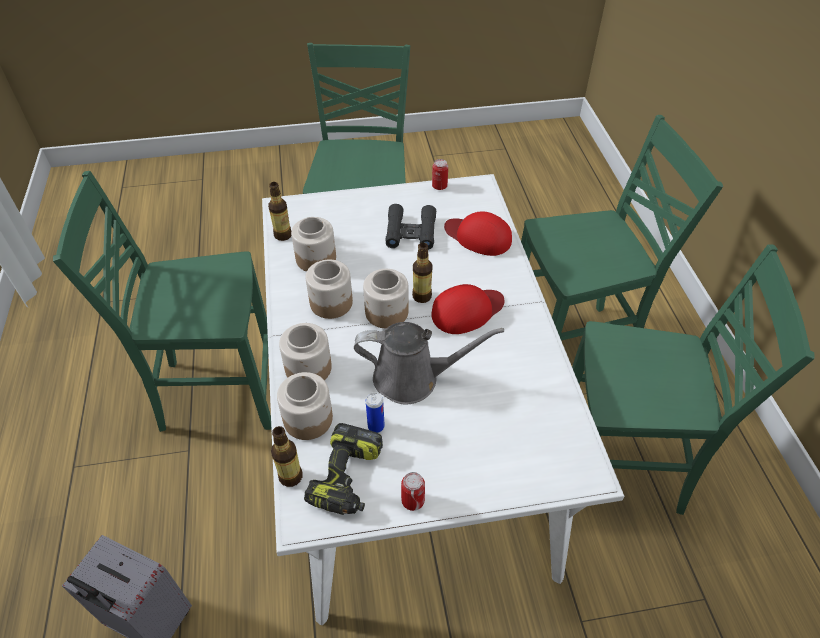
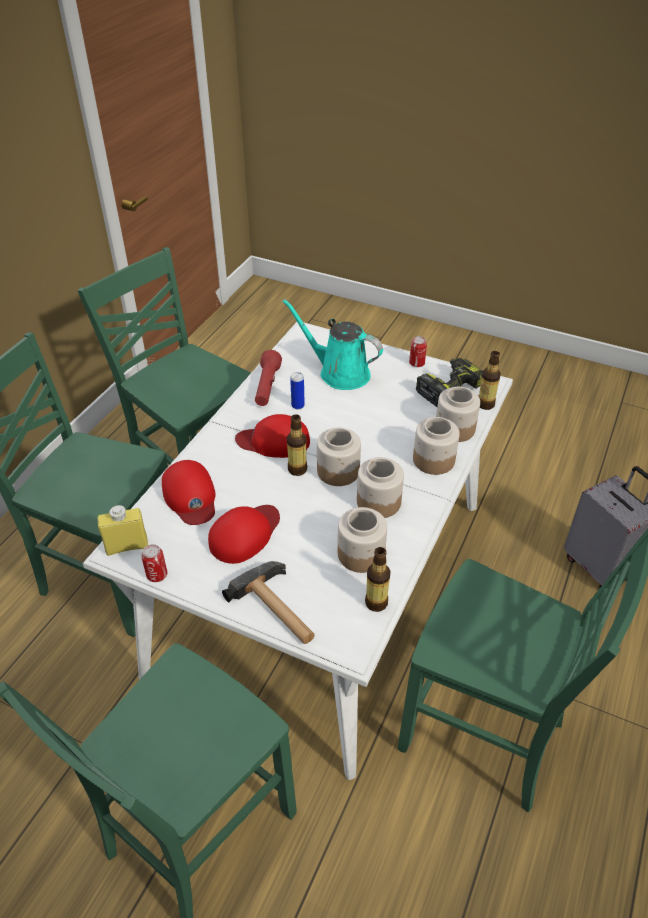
camera: 145 degrees left, 5 degrees down
(344, 204) = (278, 610): none -> hammer
(376, 426) = (410, 404): can -> can (298, 405)
(411, 232) = (245, 534): black binoculars -> red cap
(412, 378) = (360, 418): grey watering can -> none
(478, 190) = (127, 546): none -> yellow bottle
(487, 429) = (339, 373): none -> turquoise watering can
(538, 365) = (267, 387): none -> red flashlight

